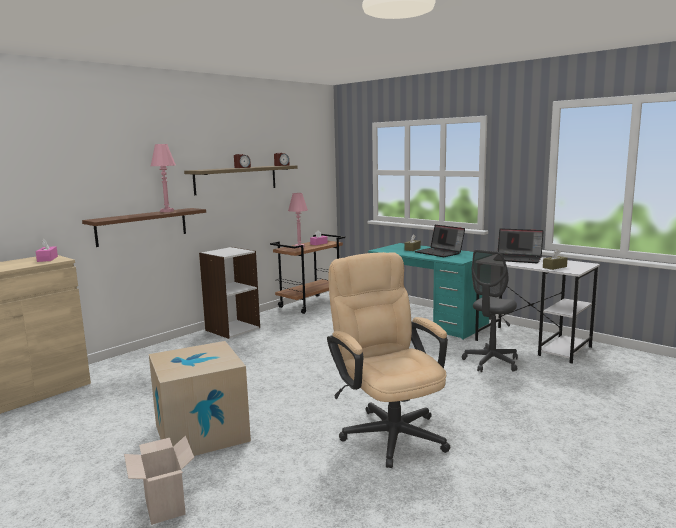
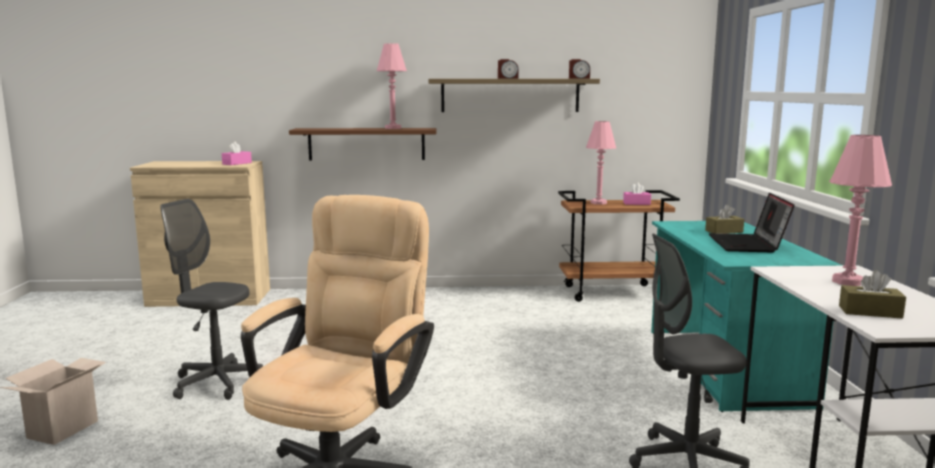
camera: 45 degrees right, 0 degrees up
(201, 432) = (216, 383): cardboard box -> grey office chair
(232, 329) = (466, 294): white bookcase -> none
(518, 259) = (848, 282): laptop -> pink table lamp

